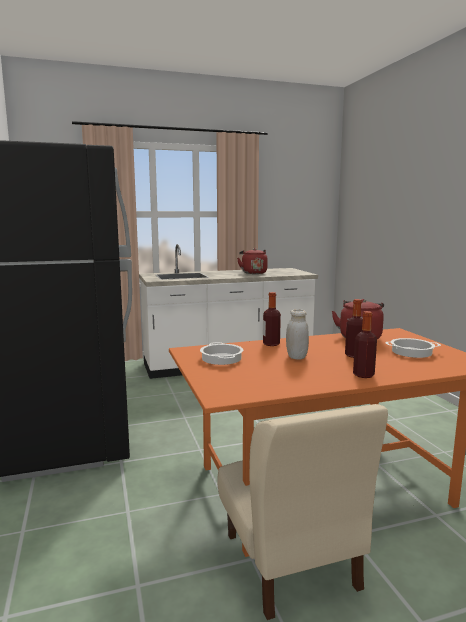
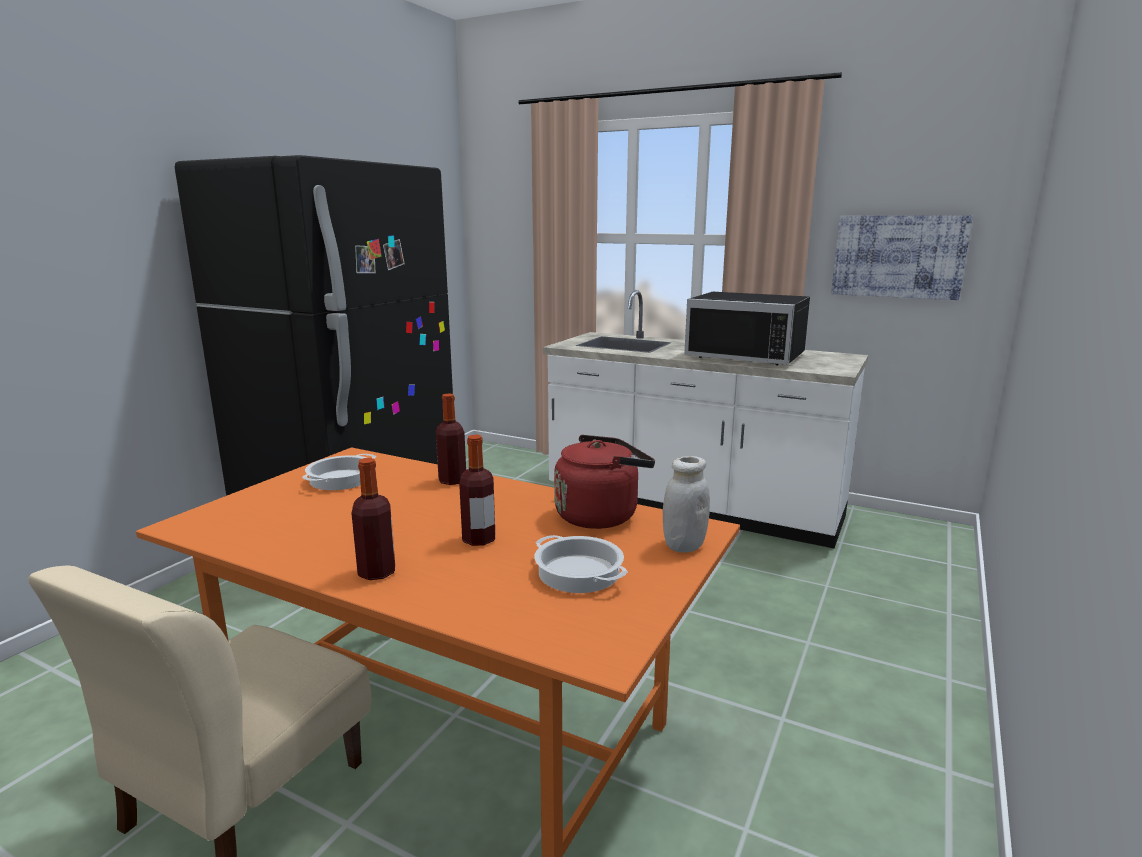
camera: 45 degrees right, 5 degrees up
(253, 273) = (748, 355): red kettle -> black microwave
(292, 220) = (898, 256): none -> picture
(296, 357) = (410, 510): white jar -> white jar (684, 545)

